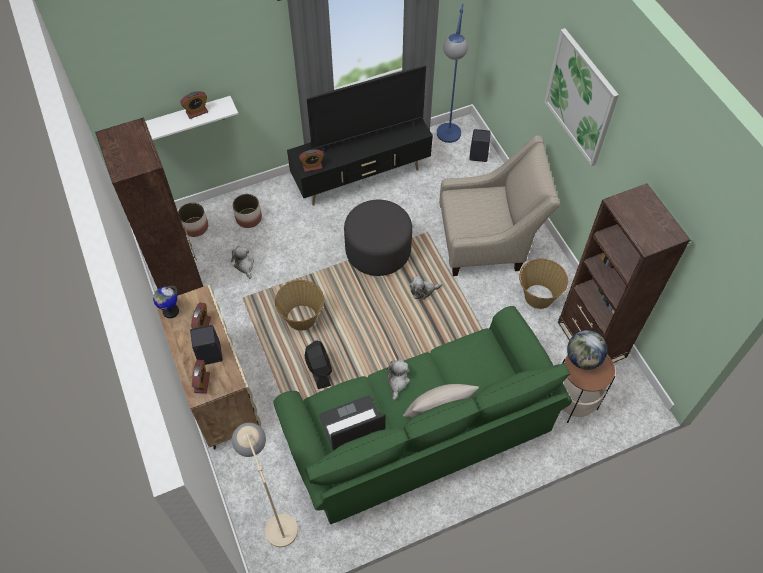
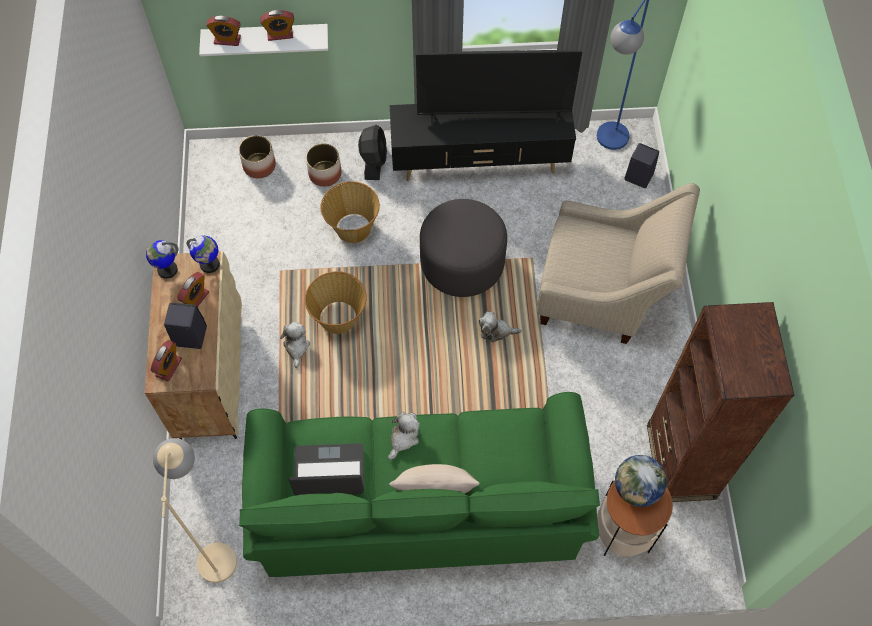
camera: 20 degrees right, 5 degrees up
(177, 277) = (216, 222): brown bookcase -> none
(203, 297) = (209, 264): none -> globe
(244, 265) = (297, 231): plush toy -> plush toy (296, 347)
(312, 167) = (411, 136): alarm clock -> alarm clock (227, 40)
(319, 370) = (333, 388): black fan -> black fan (373, 161)
(538, 296) = (636, 384): basket -> basket (352, 227)
(580, 97) = (744, 158): picture -> none

